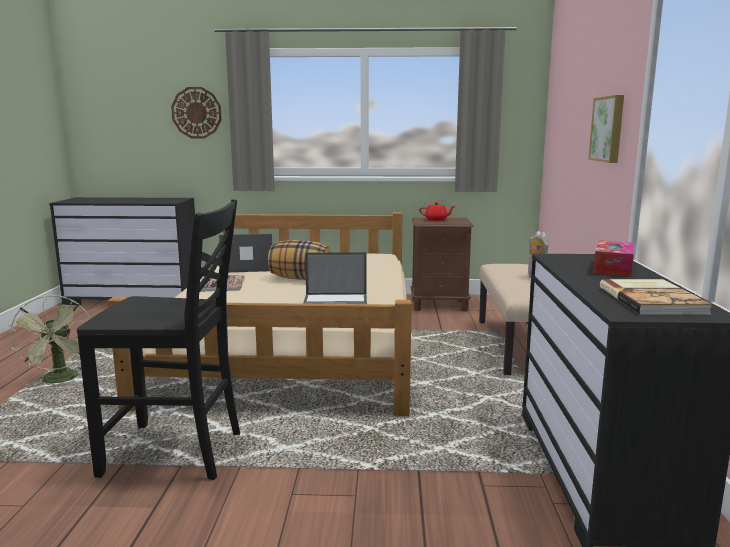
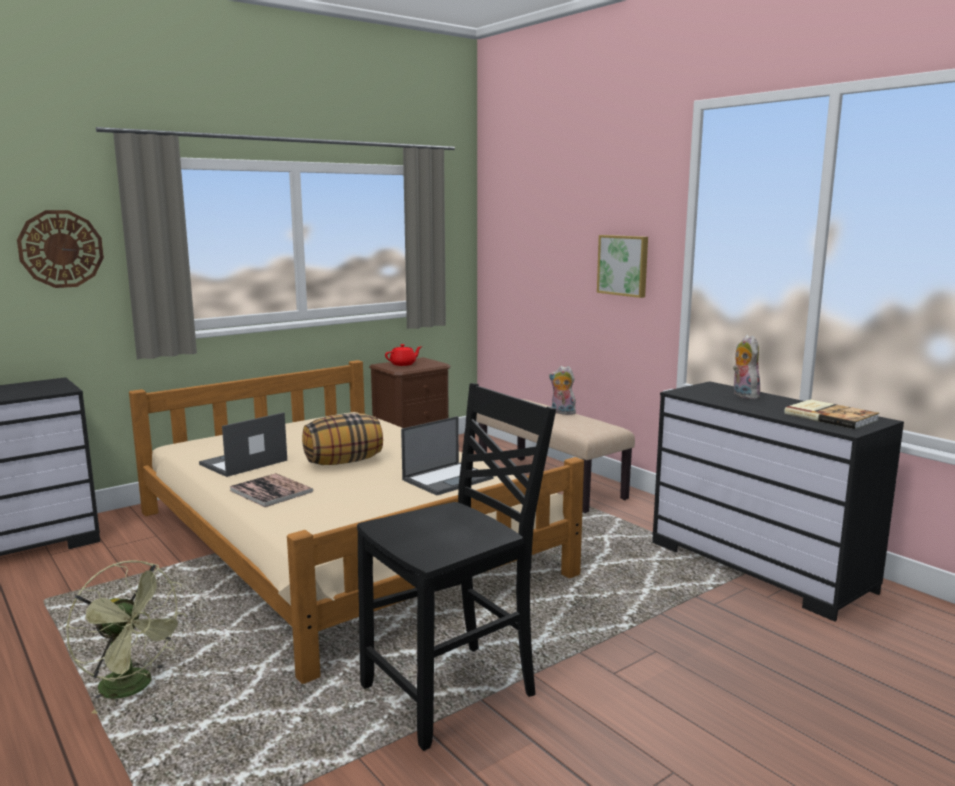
camera: 40 degrees left, 0 degrees up
(612, 268) = (743, 395): tissue box -> plush toy

